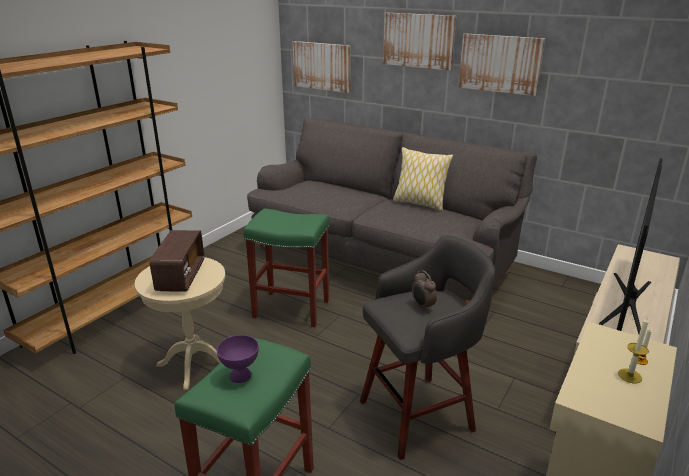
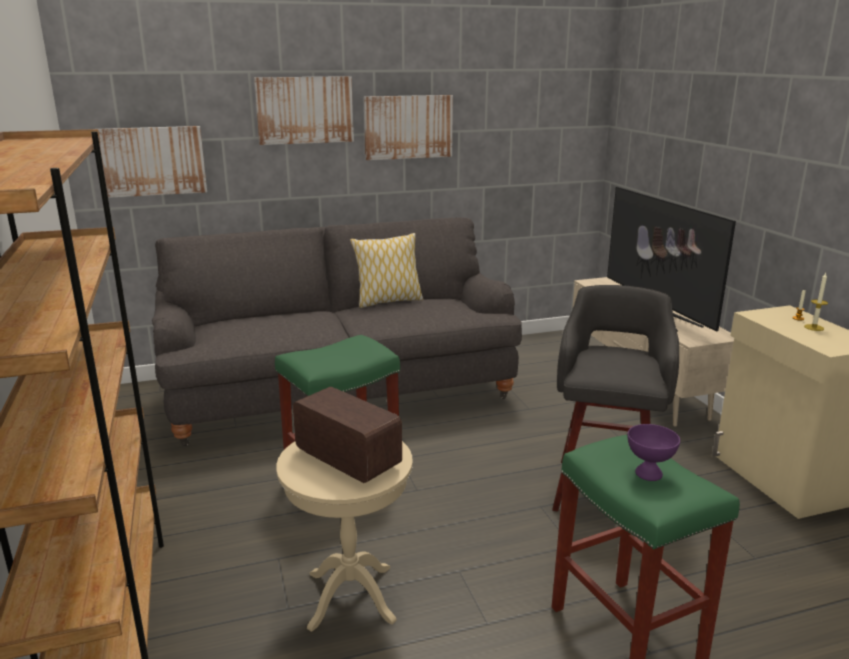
camera: 50 degrees left, 5 degrees down
(422, 306) = (616, 360): alarm clock -> none

